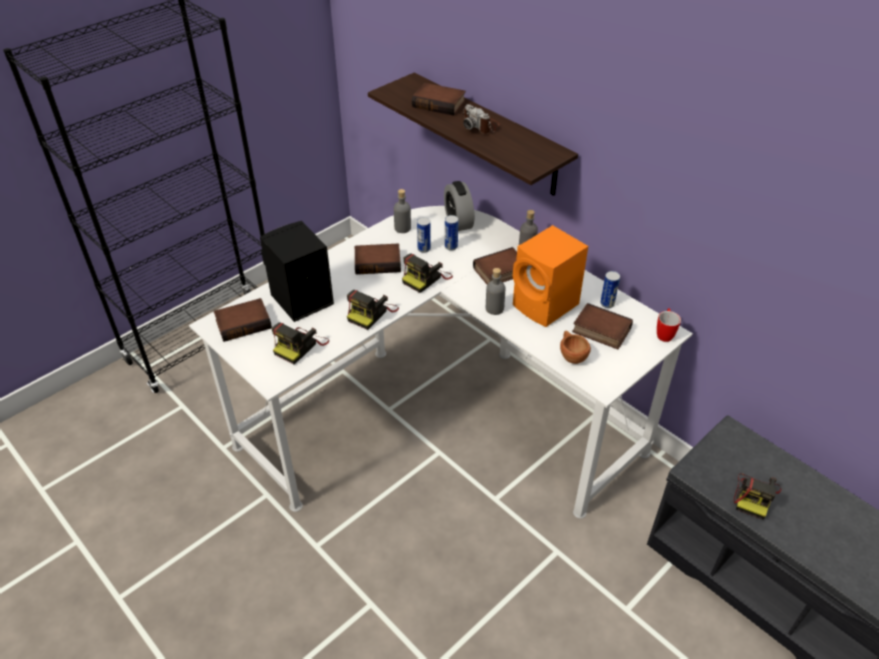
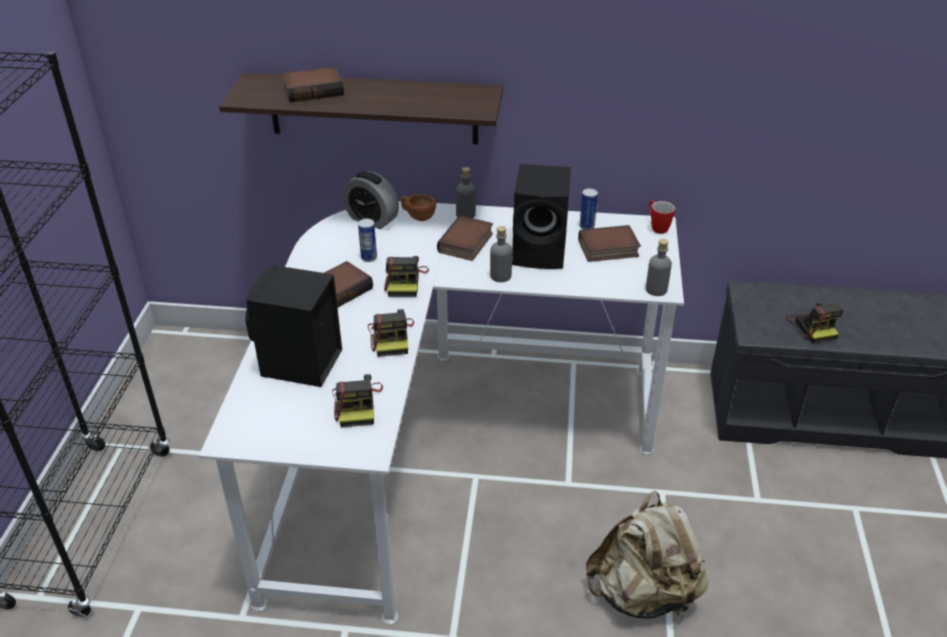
camera: 40 degrees left, 5 degrees down
(244, 323) = (264, 418): book -> none
(402, 228) = (323, 249): grey bottle -> grey bottle (656, 289)
(451, 247) = (393, 244): can -> none
(463, 610) = (643, 594): none -> beige backpack
(480, 125) = (383, 94): camera -> none
(546, 306) = (541, 252): orange speaker -> black speaker
(571, 355) = (610, 279): brown cup -> brown cup (417, 216)

